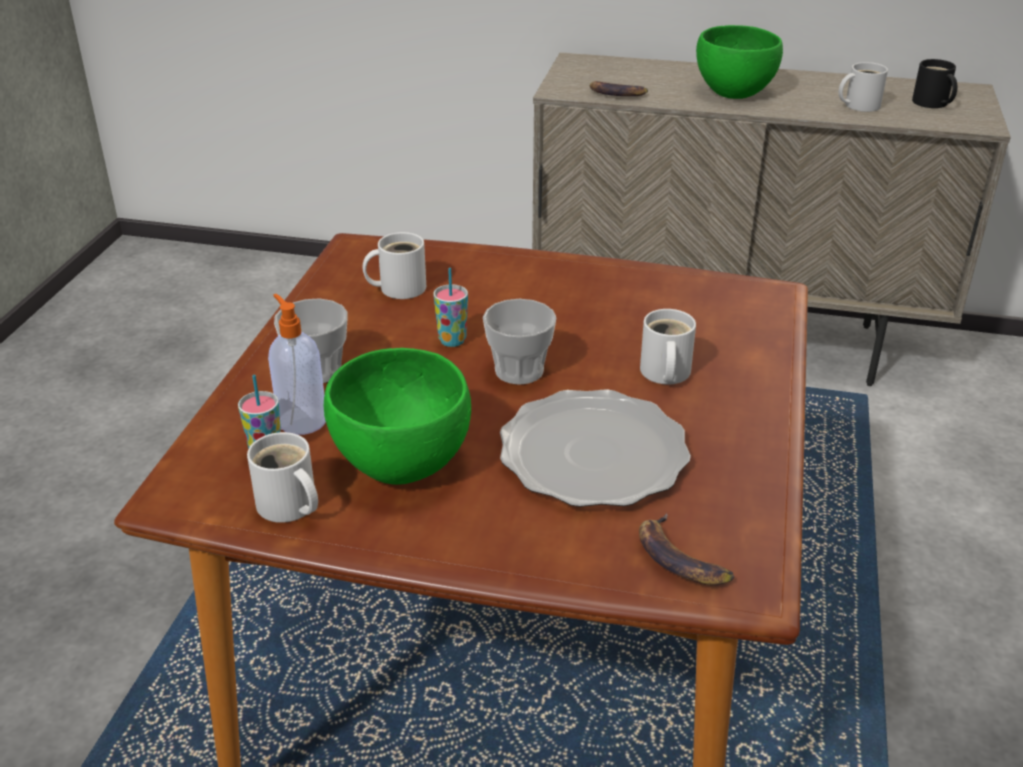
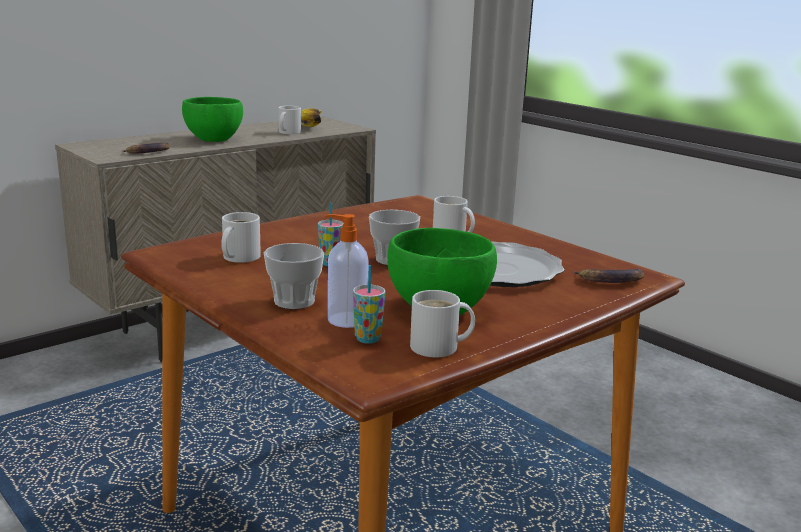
camera: 55 degrees left, 15 degrees down
(931, 103) = (317, 126): black mug -> banana

